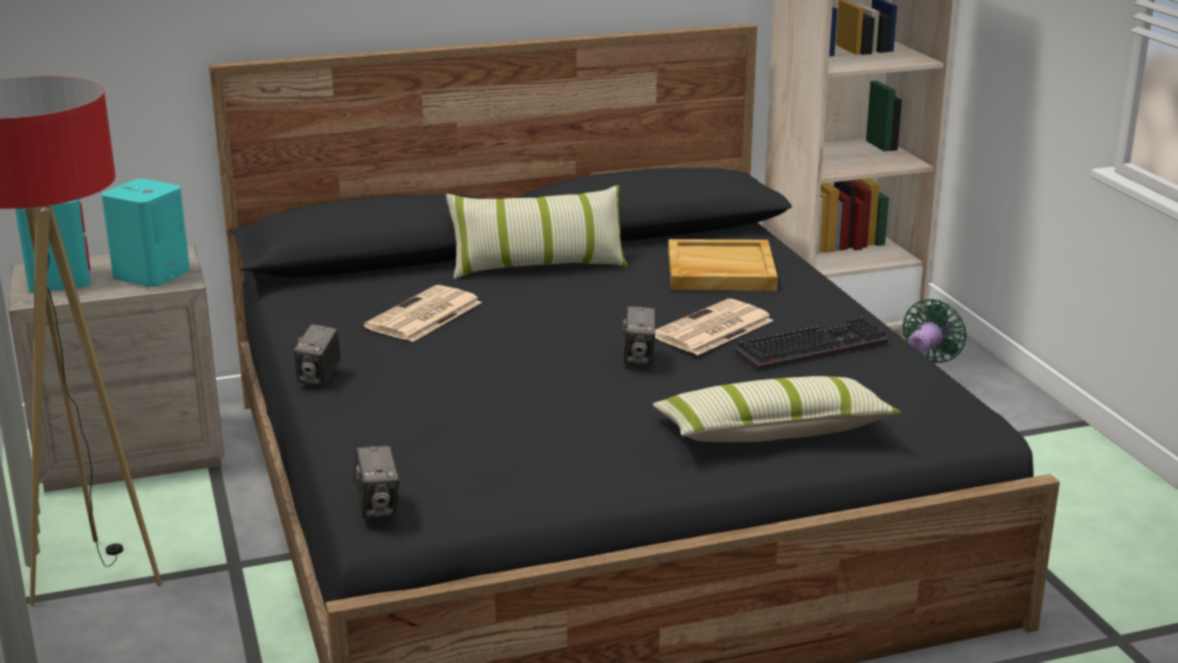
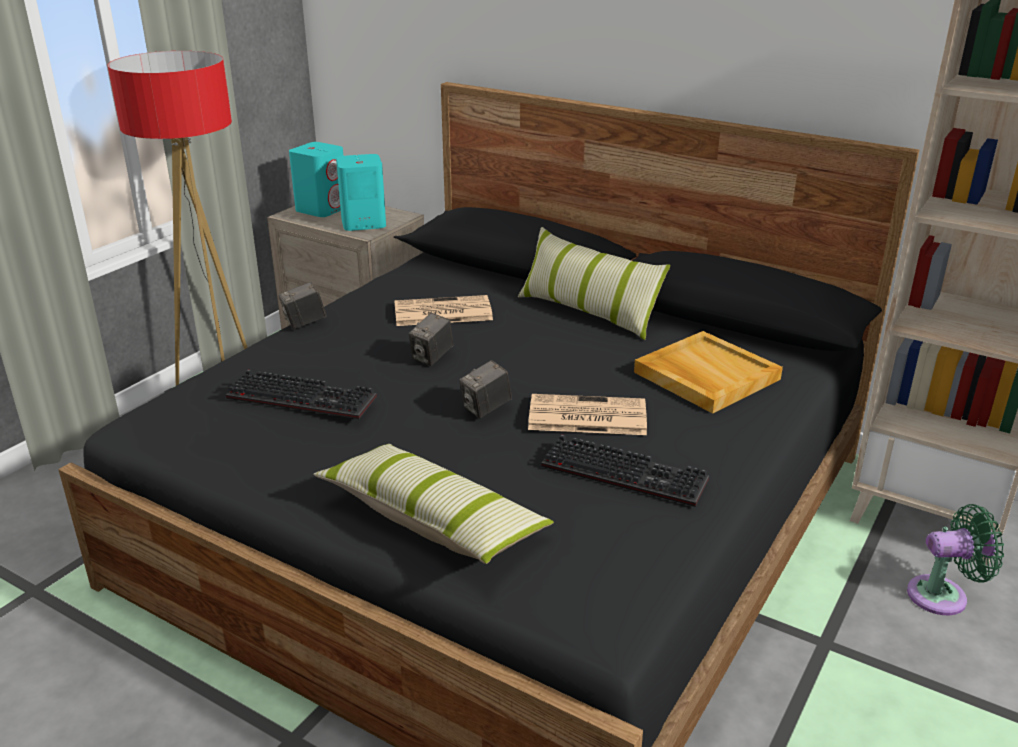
camera: 50 degrees right, 5 degrees up
(377, 507) = (136, 416): camera -> camera (432, 357)
(499, 415) = (305, 397): none -> keyboard

